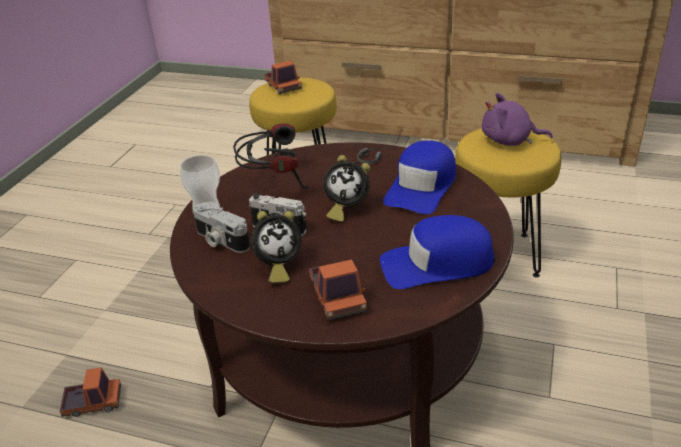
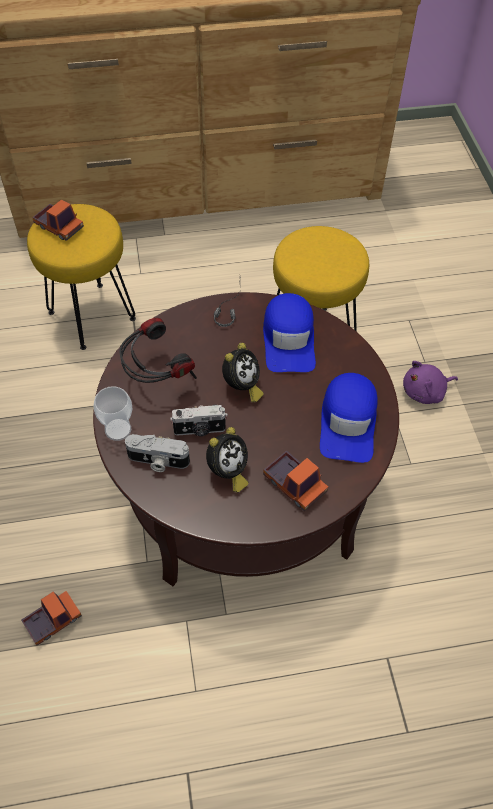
camera: 30 degrees left, 20 degrees up
(346, 209) = (242, 387): alarm clock -> alarm clock turned 45 degrees counterclockwise
(436, 264) = (348, 422): blue cap -> blue cap turned 45 degrees counterclockwise
(509, 141) = (320, 249): purple plush toy -> purple plush toy (425, 392)

